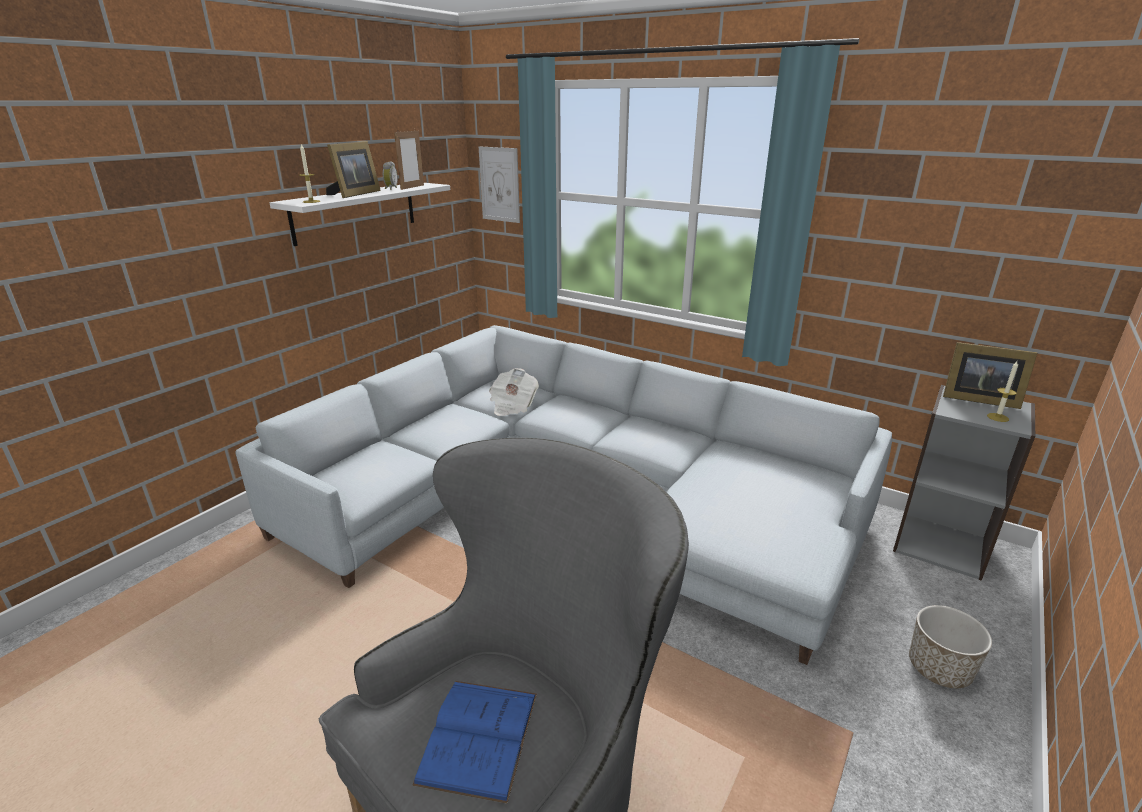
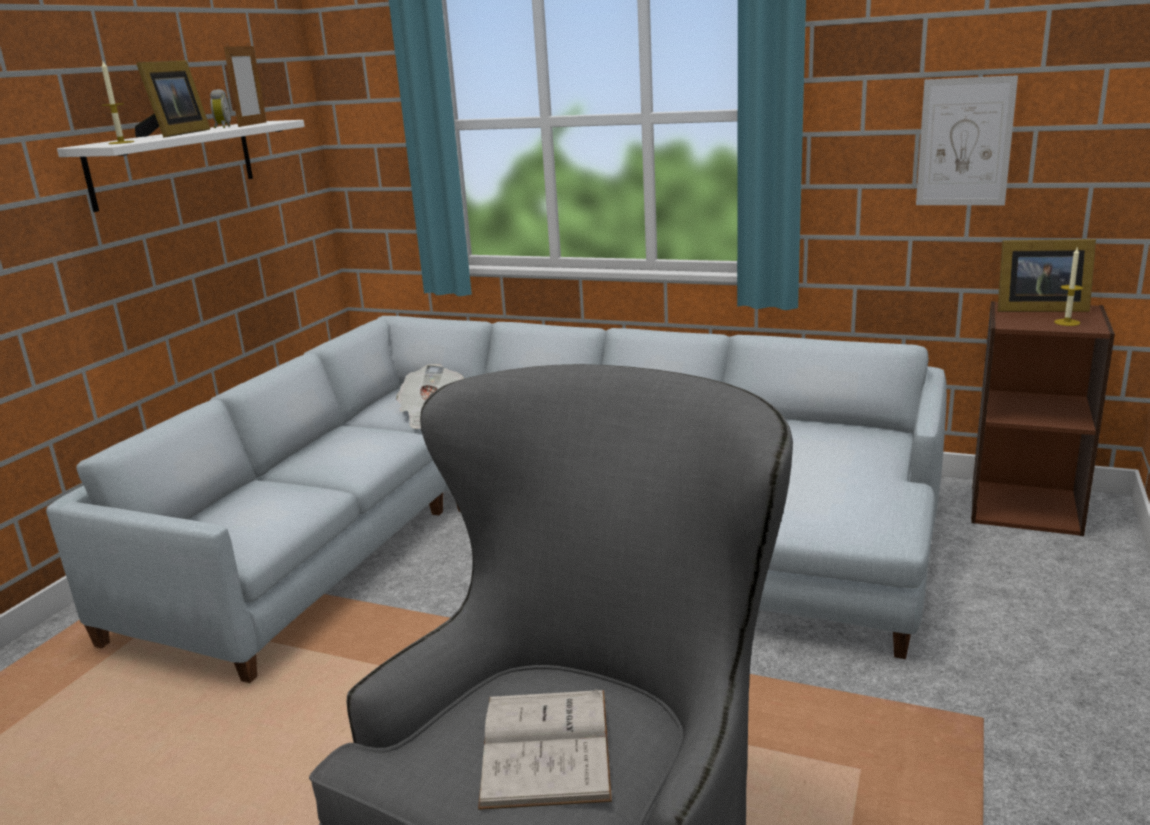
camera: 10 degrees left, 5 degrees down
(479, 737) = (546, 746): blue book -> white book
(499, 184) = (367, 120): picture -> picture (964, 142)
(939, 668) = (1063, 634): planter -> none
(940, 544) = (1025, 506): grey bookcase -> brown bookcase

